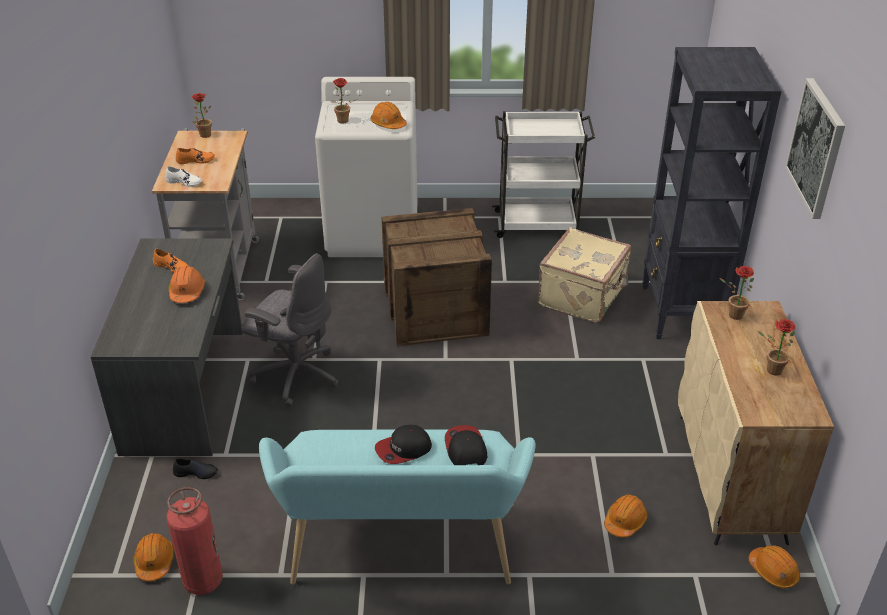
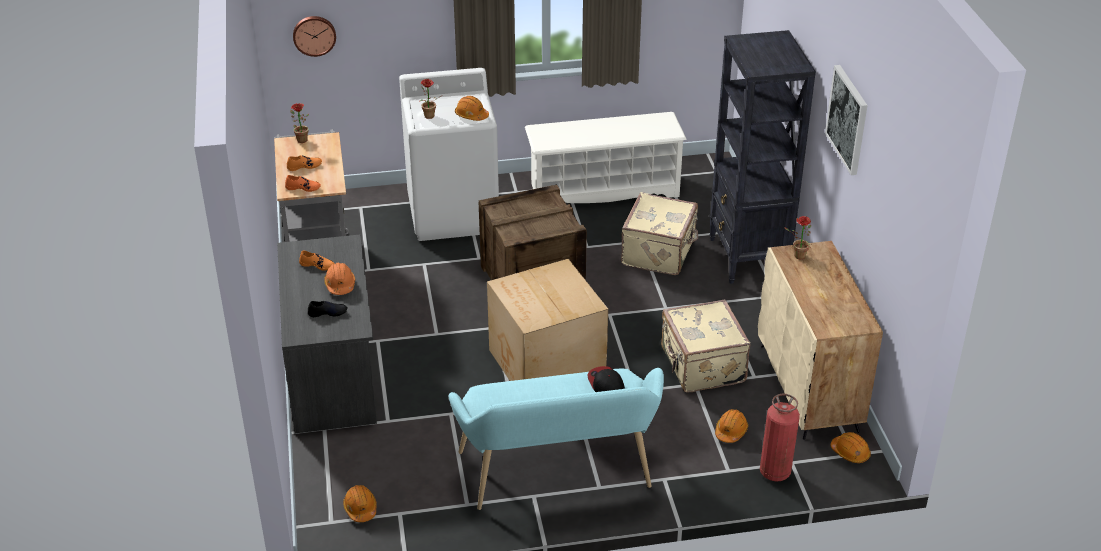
camera: 10 degrees left, 0 degrees up
(184, 182) = (303, 187): white shoe -> orange shoe
(196, 473) = (368, 438): black shoe -> black shoe (328, 312)
(203, 581) = (406, 517): fire extinguisher -> fire extinguisher (775, 472)
(236, 26) = (314, 35): none -> wall clock
(295, 375) = (425, 349): grey office chair -> none
(403, 449) = (557, 390): cap -> none
(424, 410) = (546, 365): none -> cardboard box
(537, 224) = (604, 190): white cart -> white shoe rack
(604, 433) = (701, 366): none -> beige suitcase
(770, 370) = (832, 295): potted plant -> none

